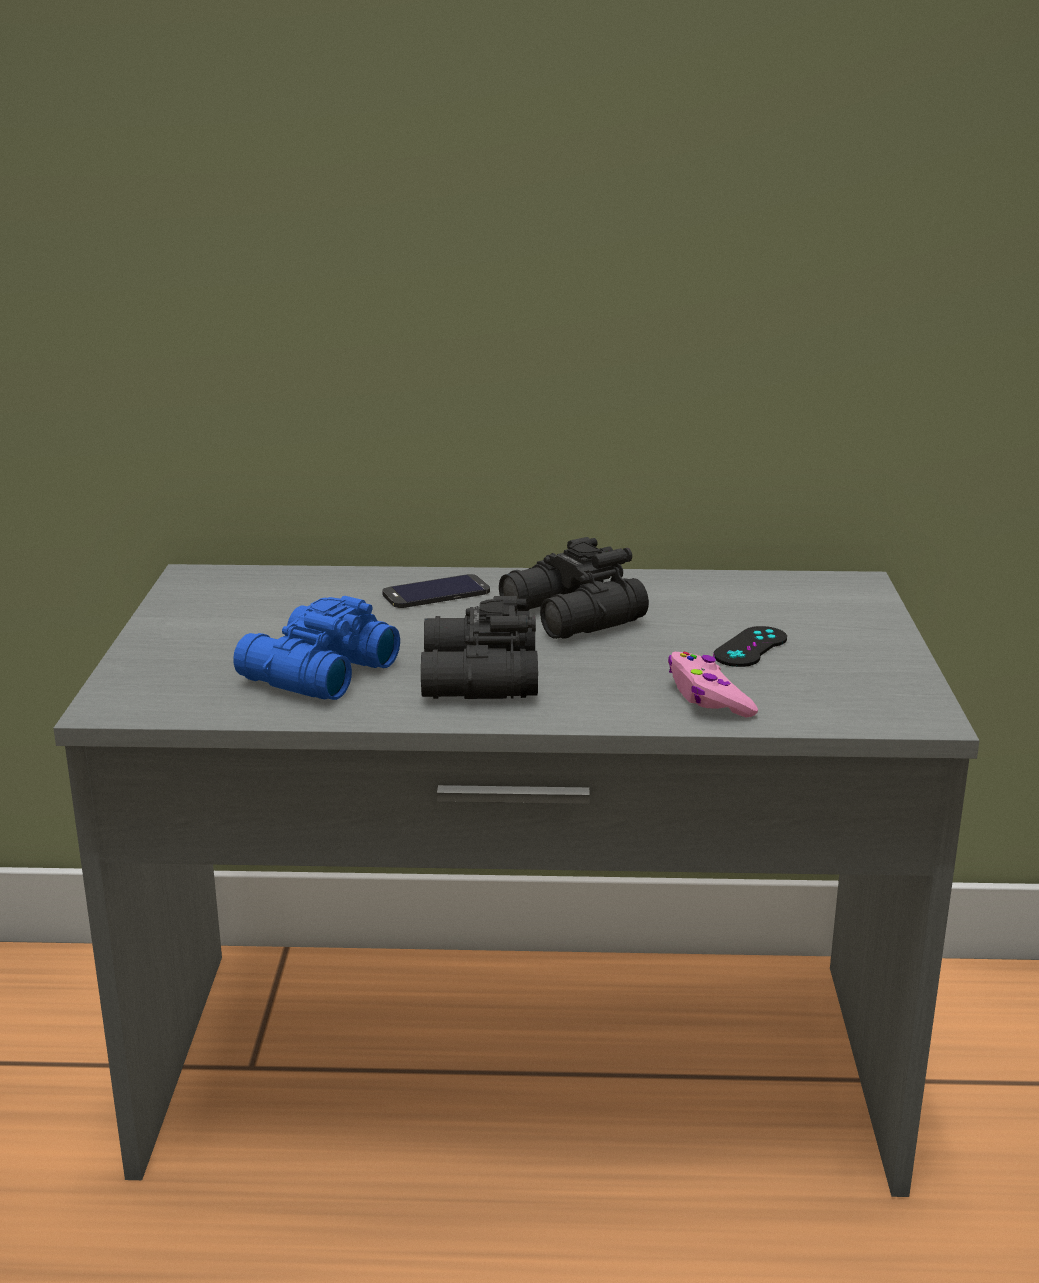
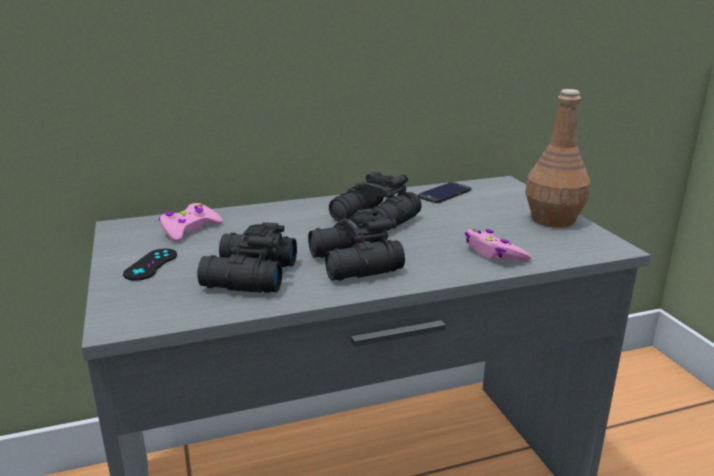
camera: 20 degrees left, 0 degrees up
(285, 594) = (189, 229): none -> pink game controller
(314, 673) = (247, 276): blue binoculars -> black binoculars
(436, 593) = (284, 216): phone -> phone (444, 193)
(750, 647) = (487, 222): black game controller -> black game controller (151, 264)
(870, 658) = (552, 219): none -> brown bottle

